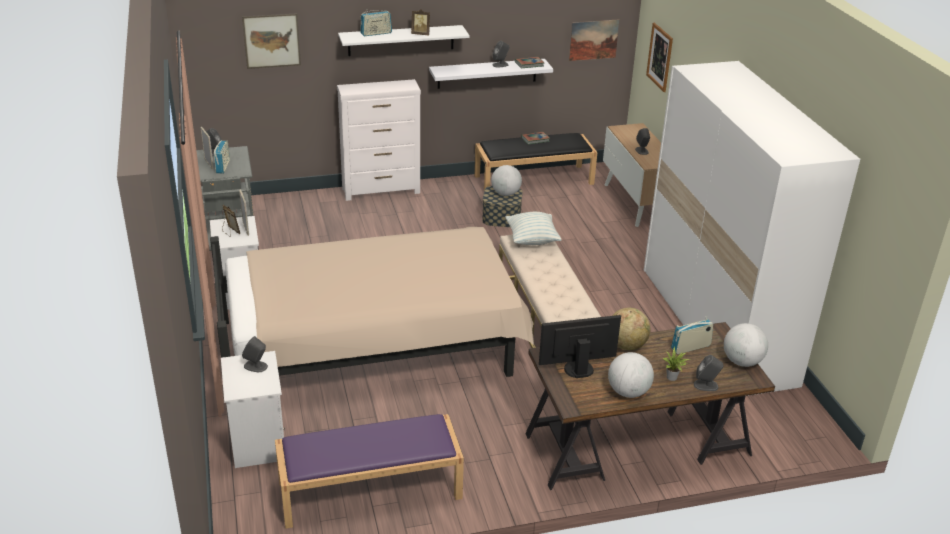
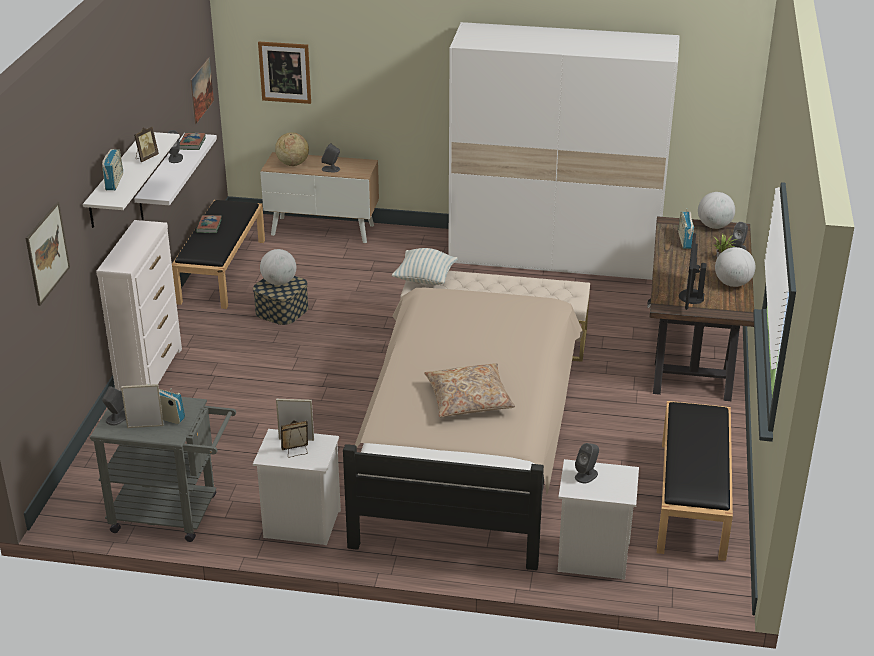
camera: 65 degrees left, 0 degrees up
(324, 282) = (468, 399): none -> beige pillow
(369, 490) = (693, 499): purple bench -> black bench
(626, 345) = (668, 266): globe -> globe (292, 164)

